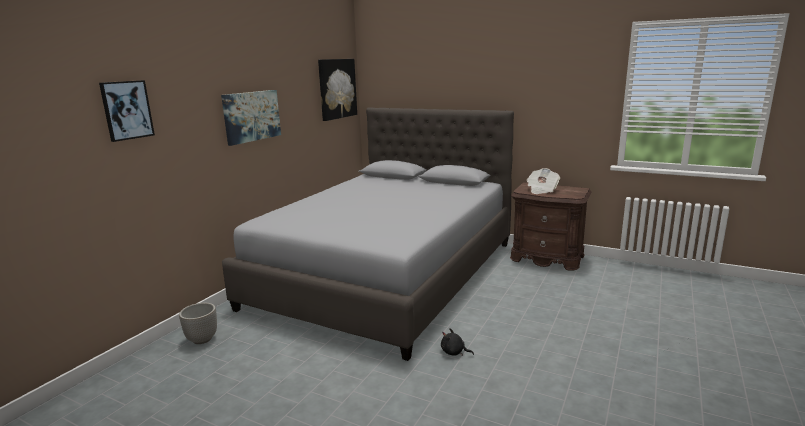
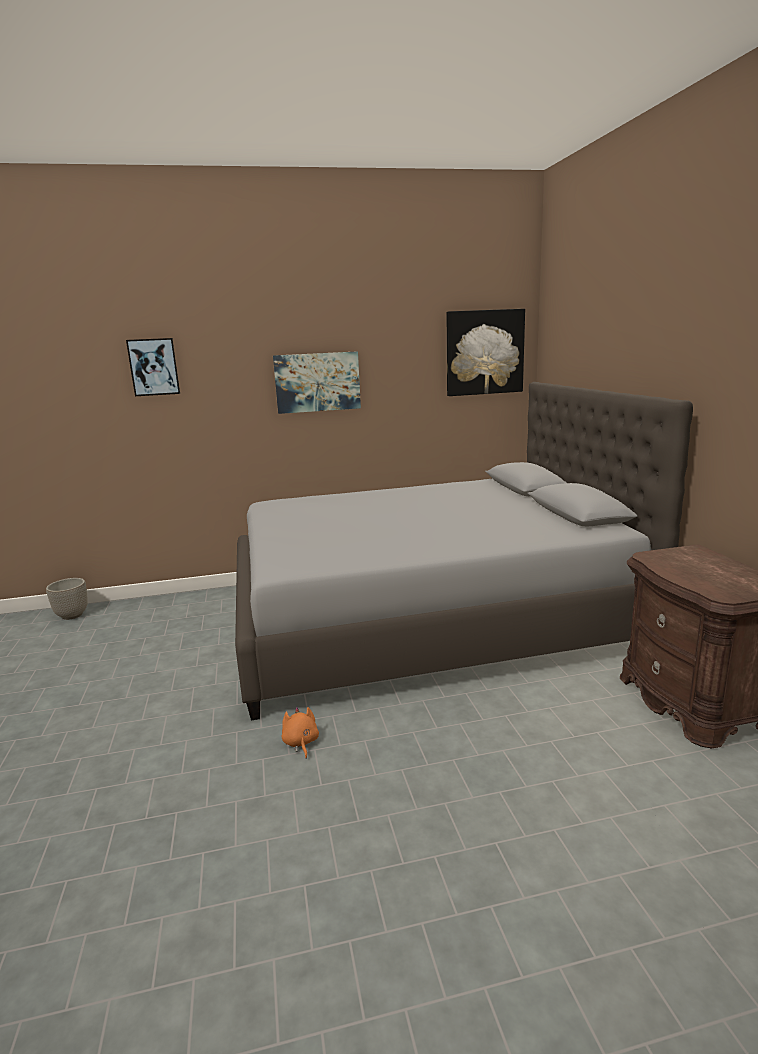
camera: 50 degrees right, 0 degrees up
(202, 339) = (189, 607): planter -> planter (72, 615)
(454, 352) = (300, 743): black plush toy -> orange plush toy
(541, 190) = (689, 565): newspaper -> none

